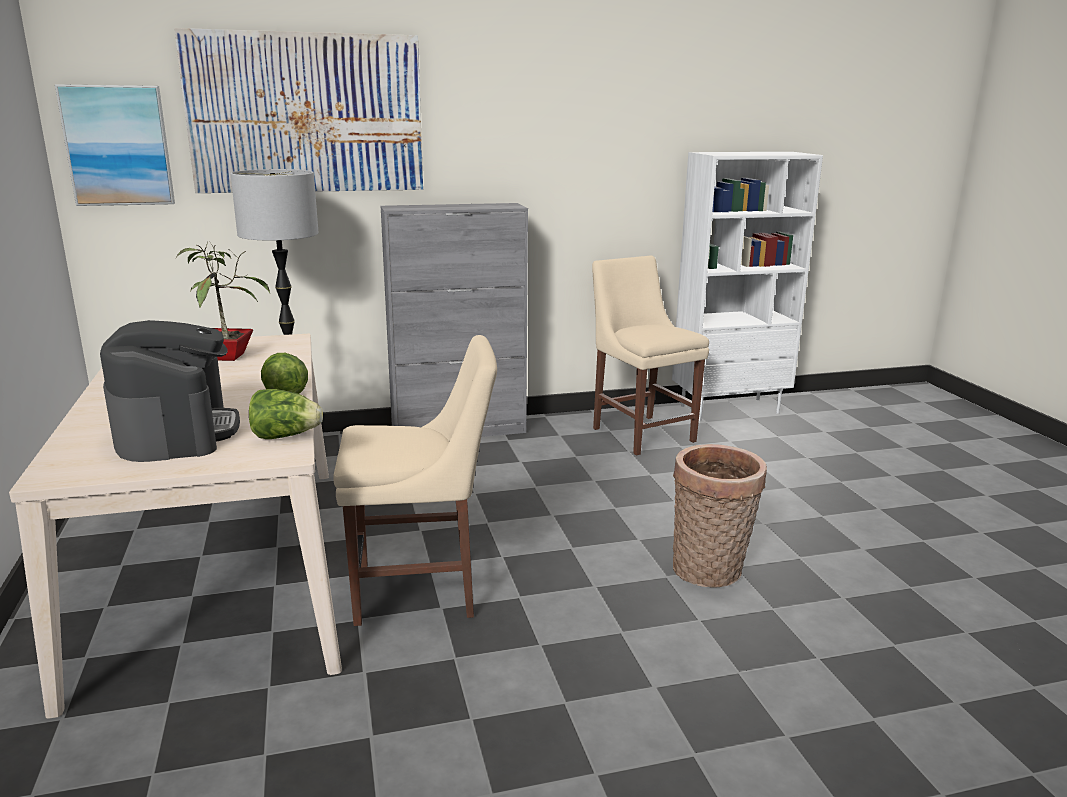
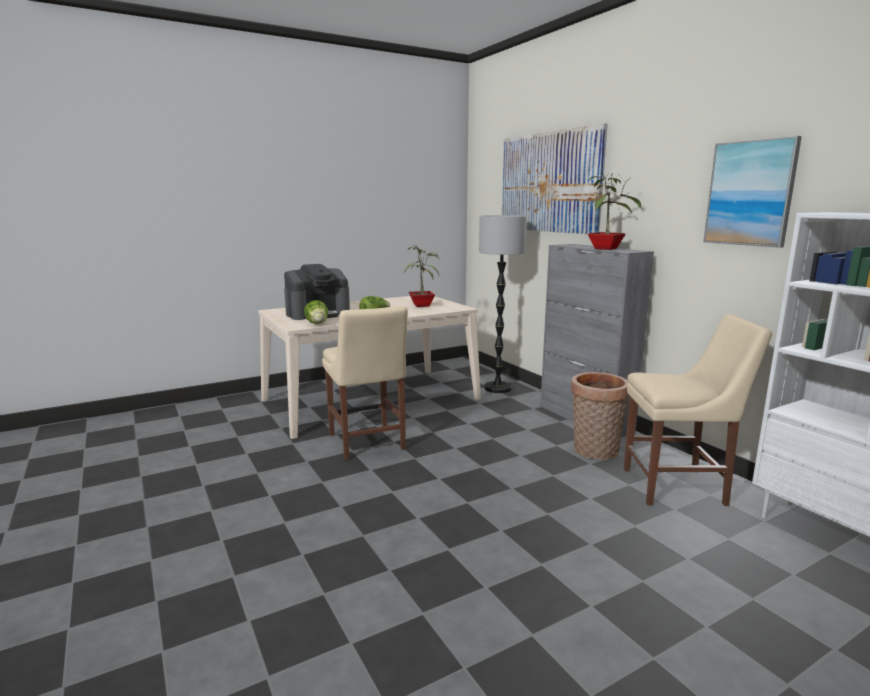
camera: 75 degrees right, 5 degrees down
(118, 146) = (484, 202): picture -> picture (750, 193)
(474, 206) = (606, 248): none -> potted plant
(641, 433) = (679, 487): beige chair -> beige chair turned 45 degrees clockwise
(710, 572) = (433, 537): basket -> basket (594, 452)

